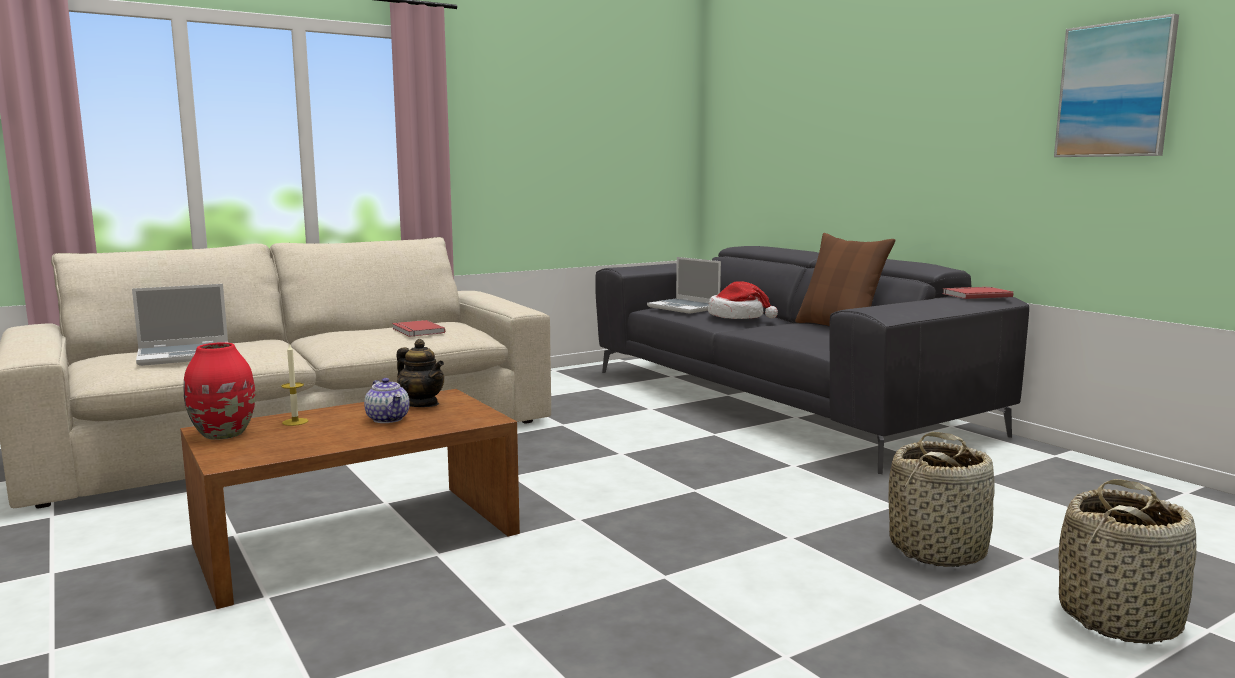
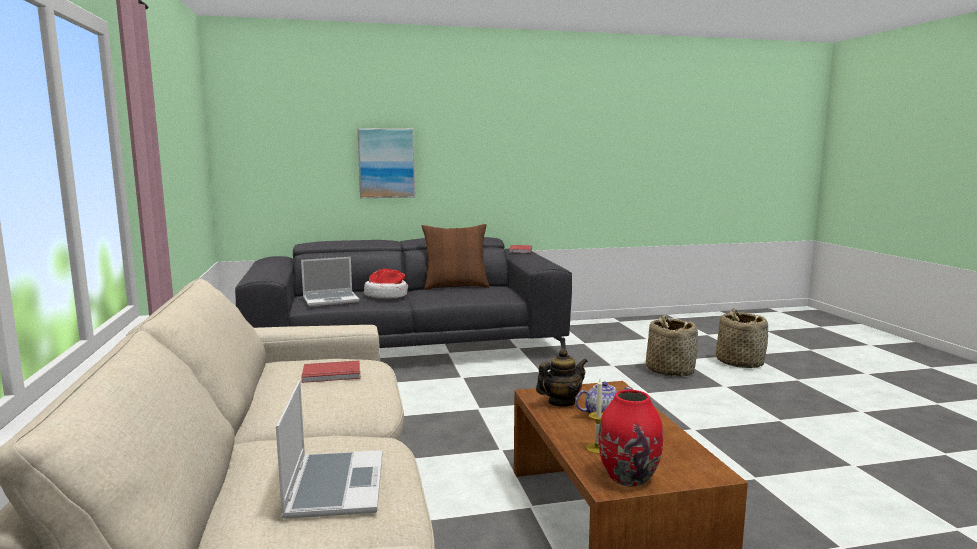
camera: 70 degrees left, 0 degrees up
(1115, 90) = (562, 139): picture -> picture (386, 163)

